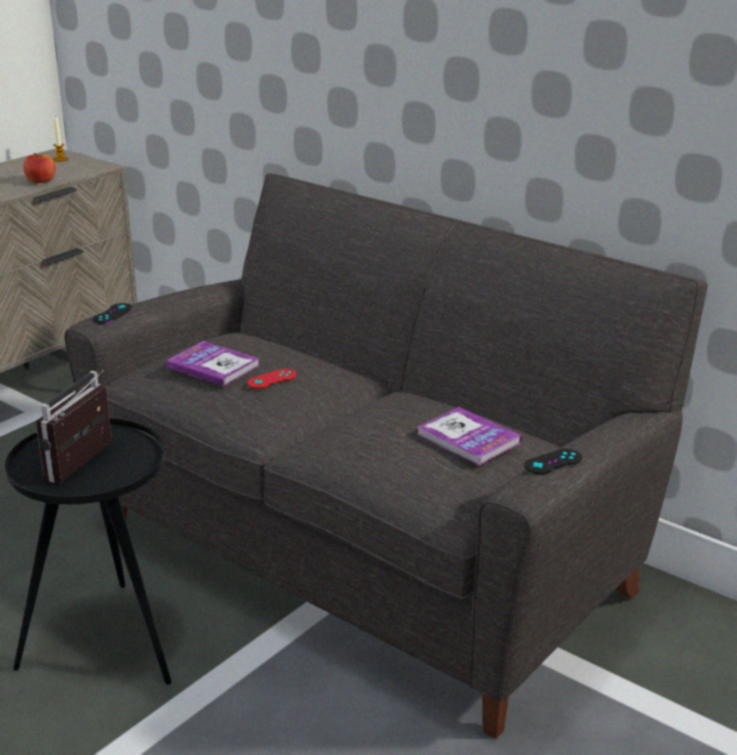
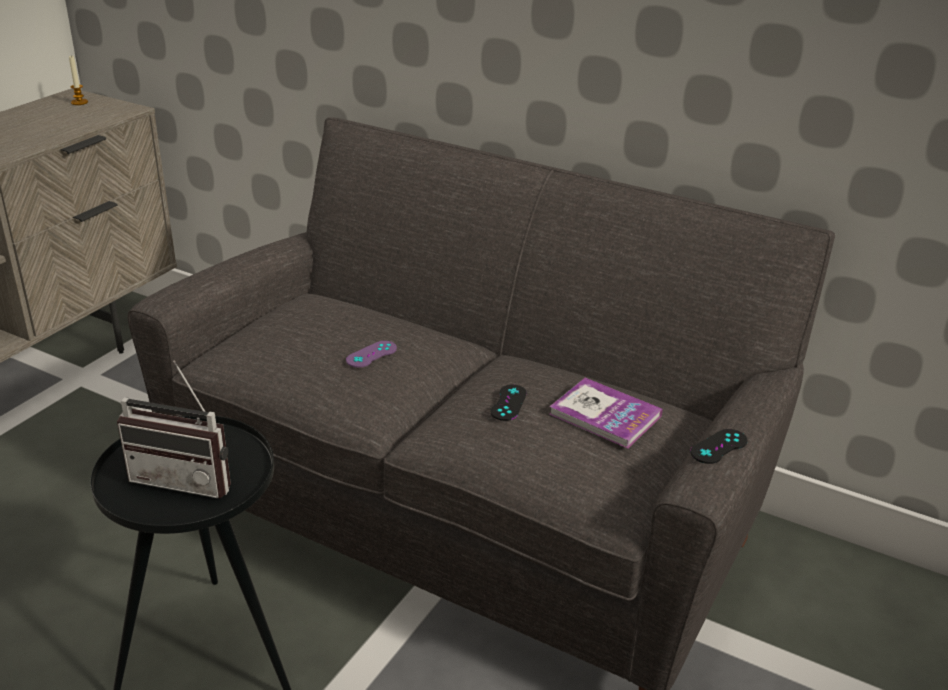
camera: 10 degrees left, 5 degrees up
(41, 181) = (64, 130): apple -> none
(87, 465) = (187, 478): radio -> radio turned 90 degrees counterclockwise
(112, 314) = (179, 288): black game controller -> black game controller (508, 403)
(213, 366) = (302, 342): book -> none
(272, 379) = (371, 354): red game controller -> purple game controller

